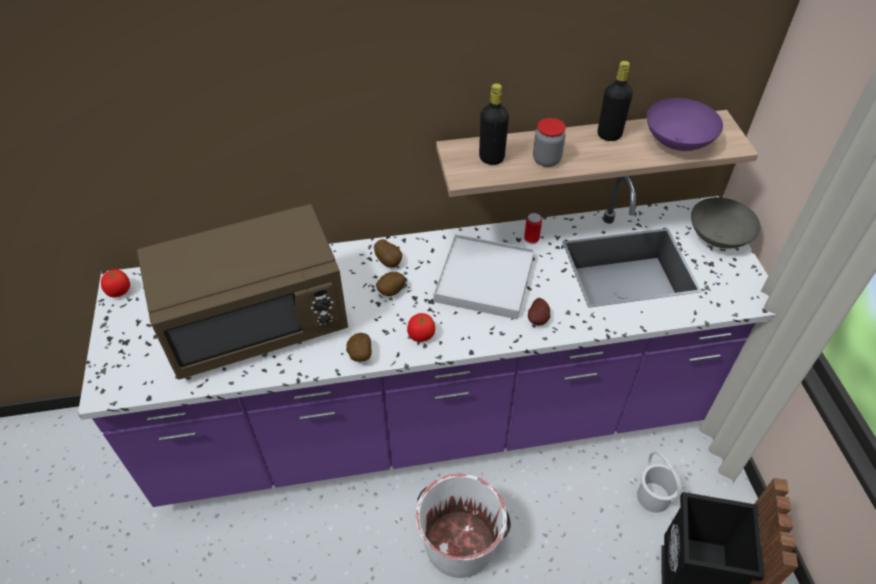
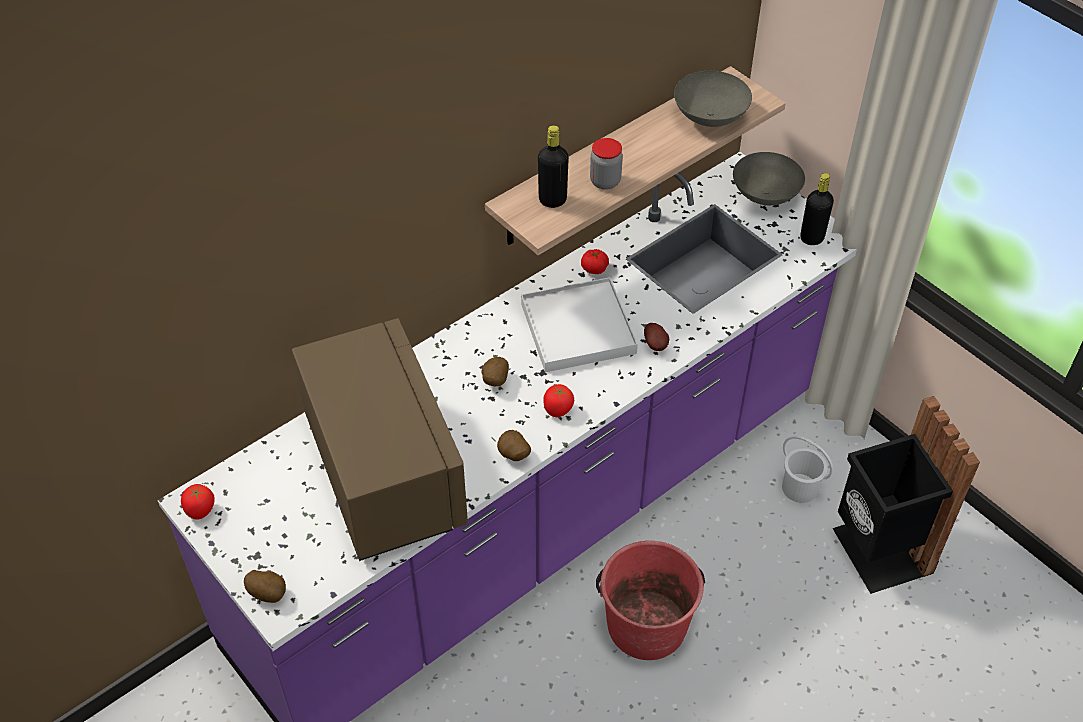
camera: 30 degrees left, 0 degrees up
(257, 322) = (382, 472): brown microwave -> brown microwave turned 60 degrees counterclockwise
(389, 261) = (470, 352): potato -> potato (268, 593)
(460, 543) = (646, 624): white bucket -> red bucket
(531, 239) = (594, 268): can -> tomato
(609, 135) = (644, 133): black bottle -> black bottle (812, 238)
(678, 142) = (710, 117): purple bowl -> grey bowl

